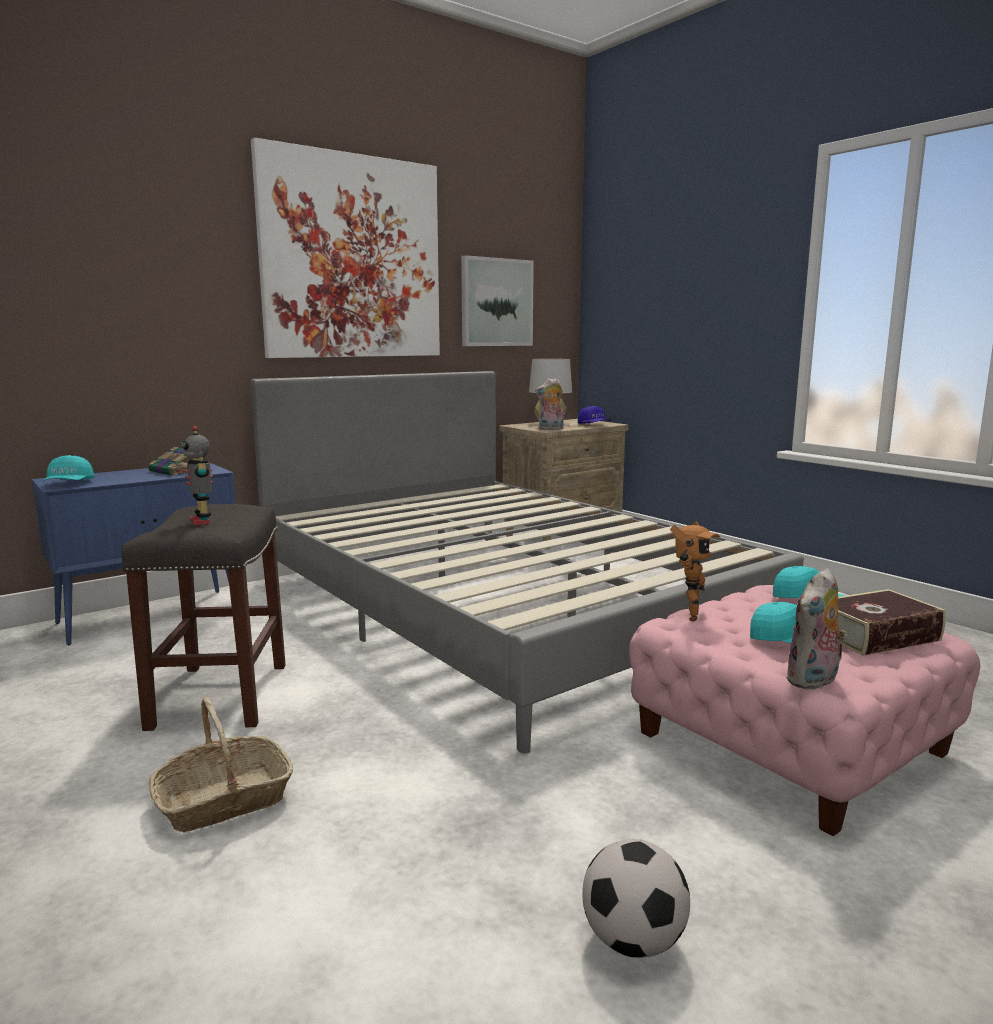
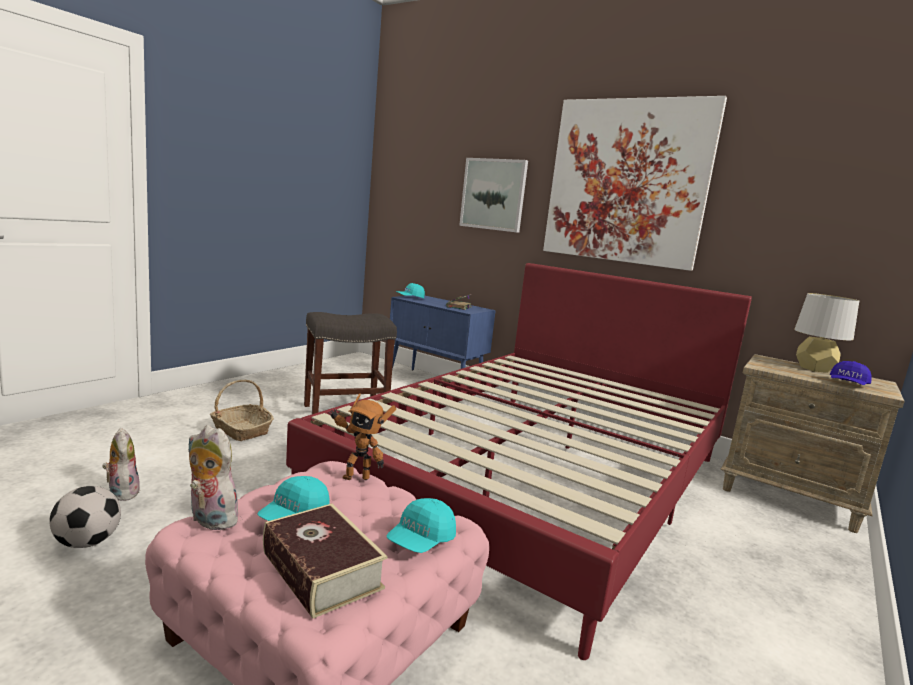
camera: 70 degrees right, 0 degrees up
(202, 521) = (346, 316): toy robot -> none
(496, 302) = (785, 228): picture -> picture (493, 194)
(500, 608) = (536, 477): grey bed -> red bed
(550, 429) = (767, 368): plush toy -> plush toy (122, 492)

